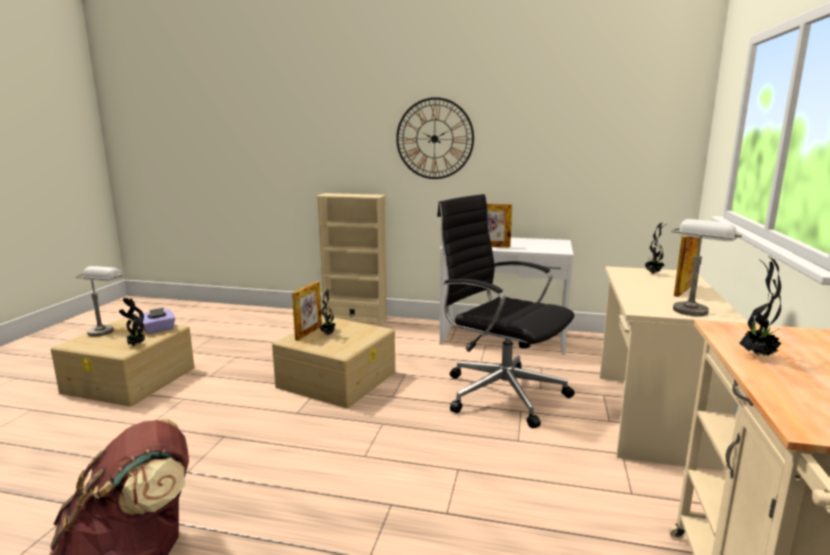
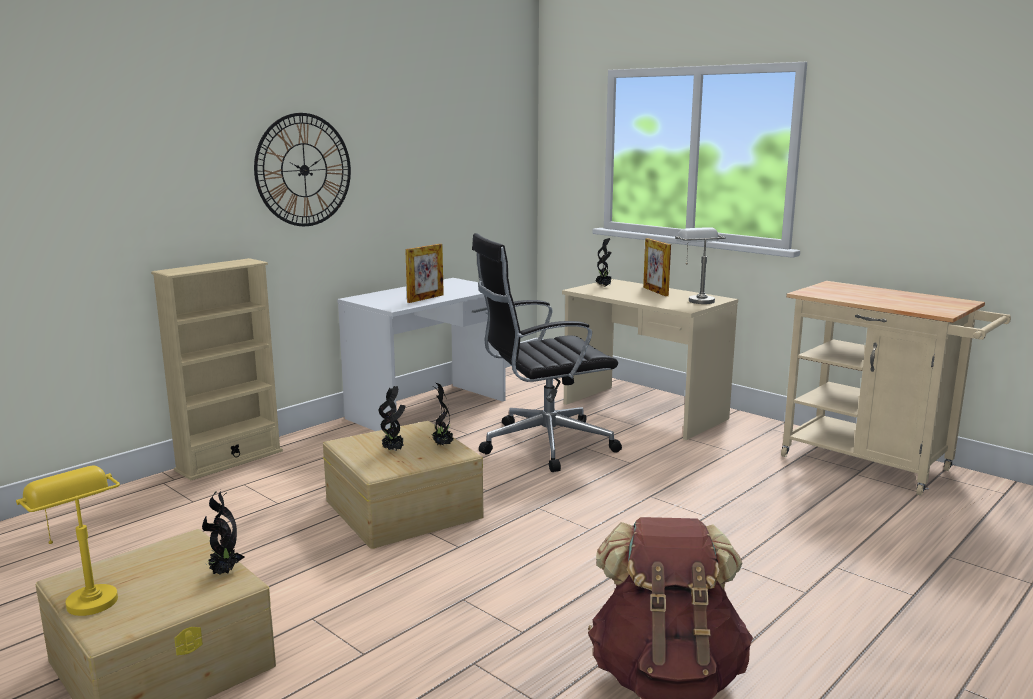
camera: 60 degrees left, 0 degrees up
(106, 329) = (84, 597): grey table lamp -> yellow table lamp
(159, 330) = (178, 551): purple tissue box -> none
(309, 332) = (370, 458): picture frame -> none
(757, 355) = (853, 298): potted plant -> potted plant (442, 445)

